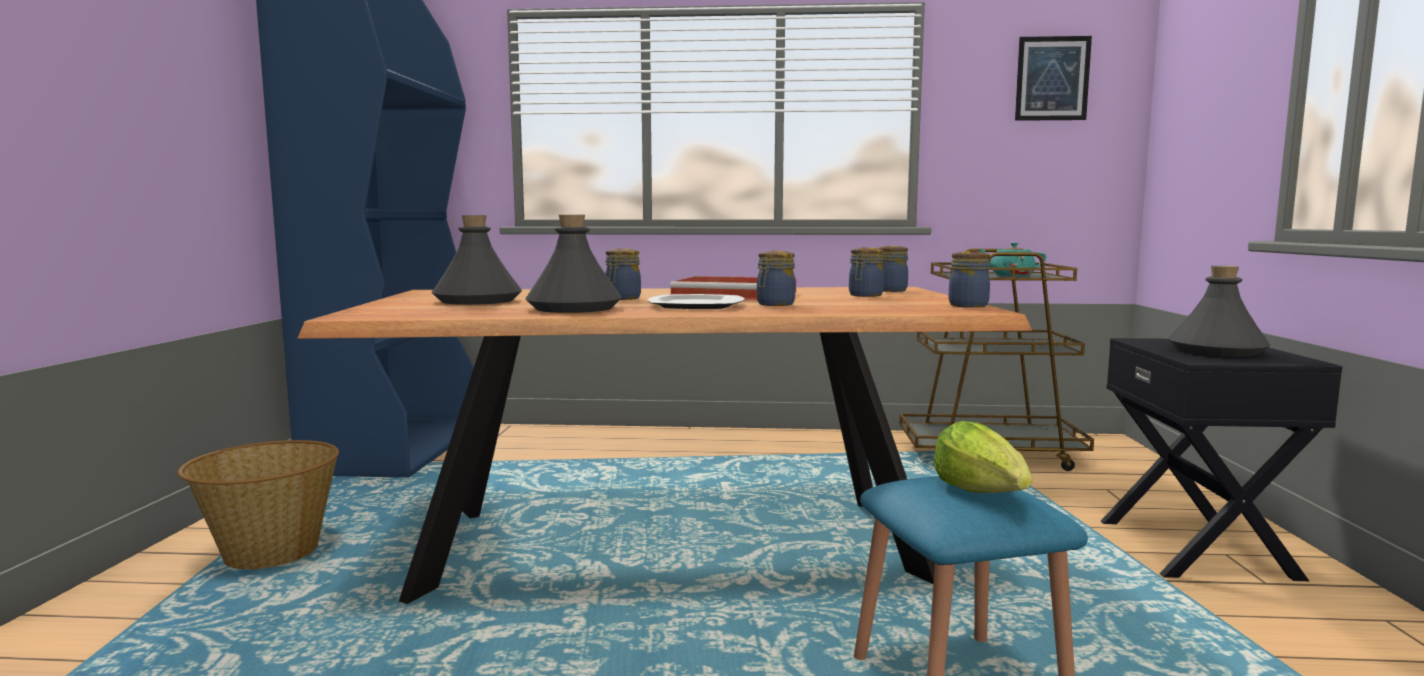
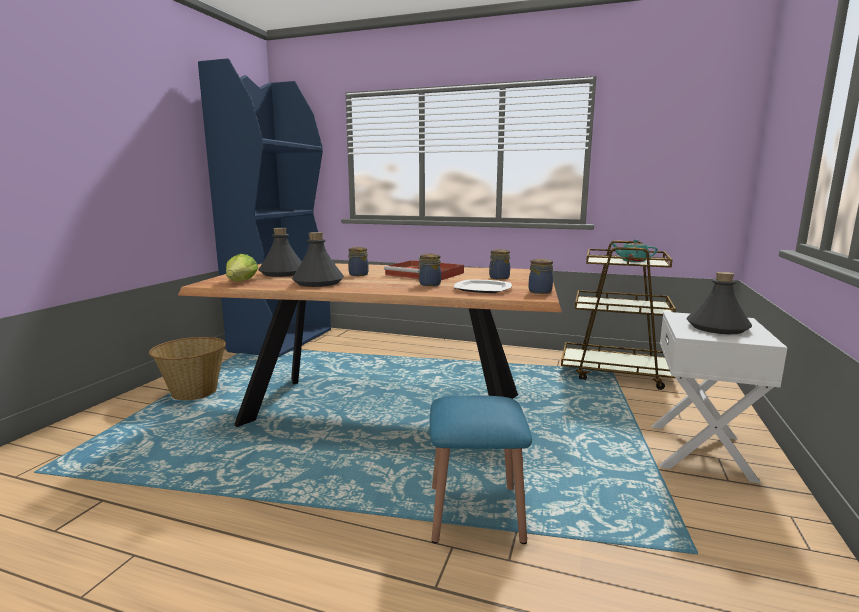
camera: 15 degrees right, 5 degrees up
(695, 305) = (385, 283): plate -> plate (482, 288)
(890, 290) = (524, 273): jar -> none
(982, 492) = (484, 409): lettuce -> lettuce (241, 282)
(1052, 78) = (685, 125): picture -> none
(1198, 548) = (702, 452): black nightstand -> white nightstand

